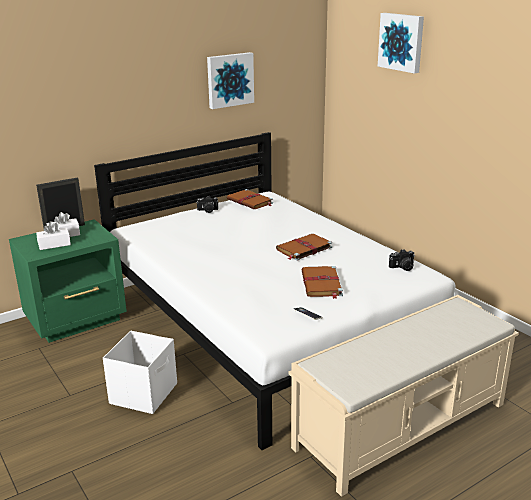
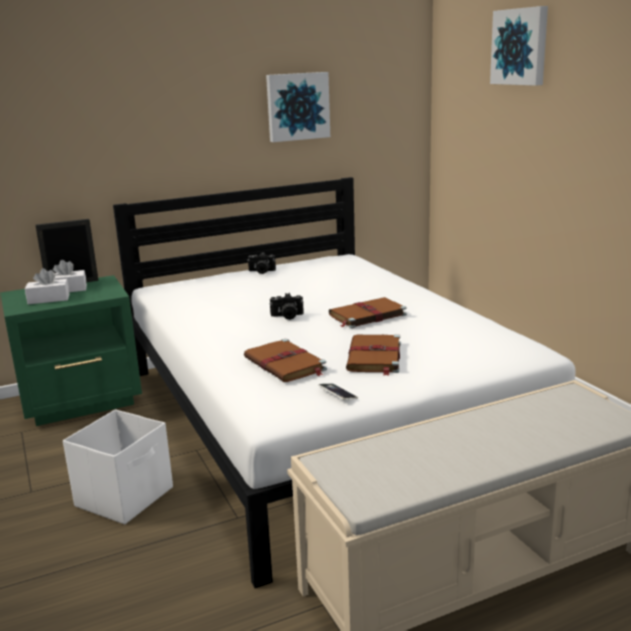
camera: 10 degrees right, 5 degrees down
(250, 201) = (319, 263): brown book -> brown book (286, 364)
(402, 267) = (499, 342): camera -> camera (287, 316)

